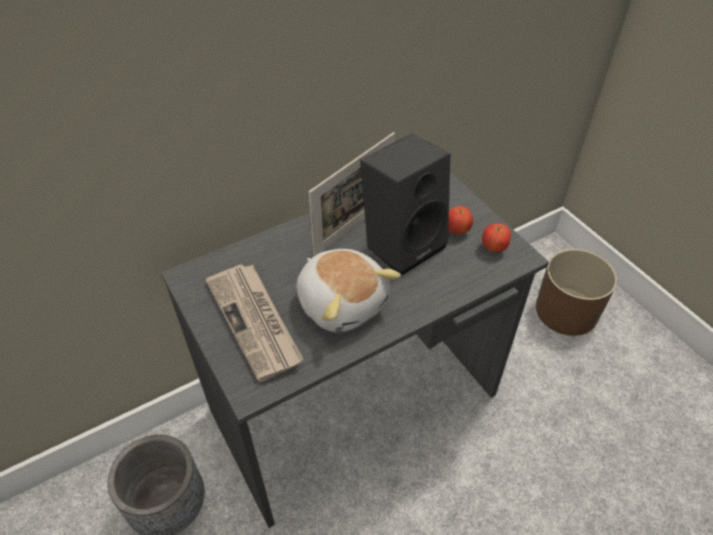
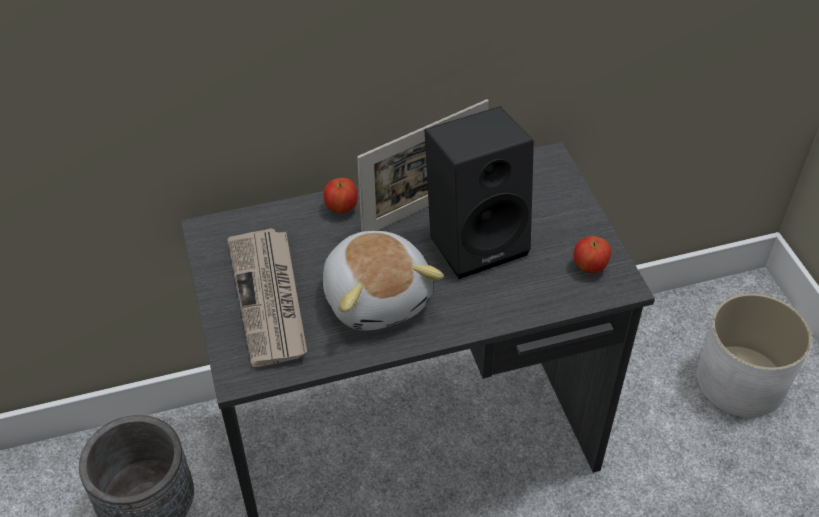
camera: 15 degrees right, 0 degrees up
(457, 230) = (551, 236): apple -> apple (342, 208)
(566, 311) = (740, 381): brown planter -> white planter

